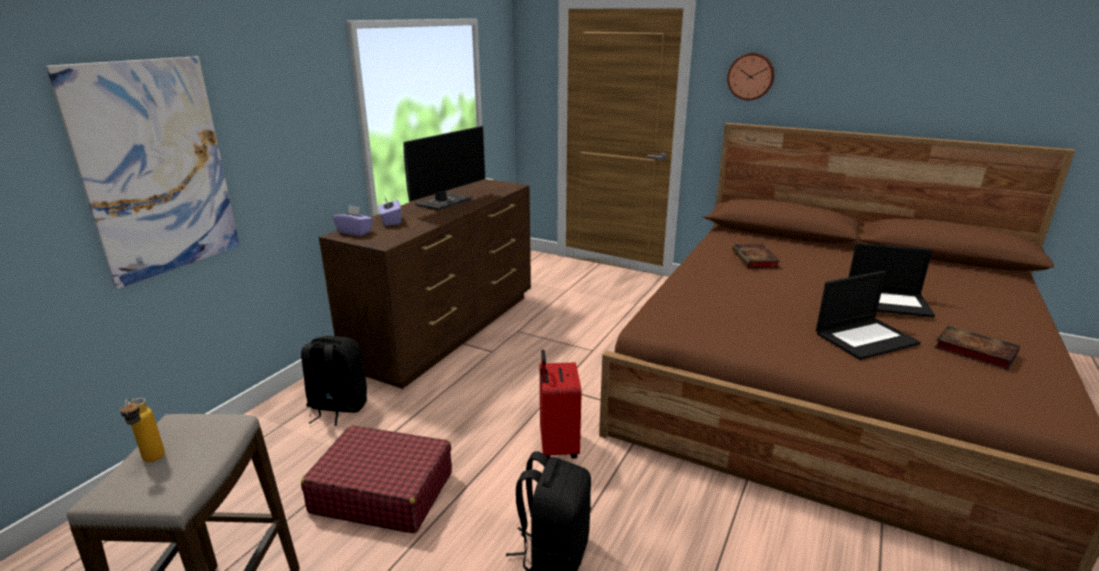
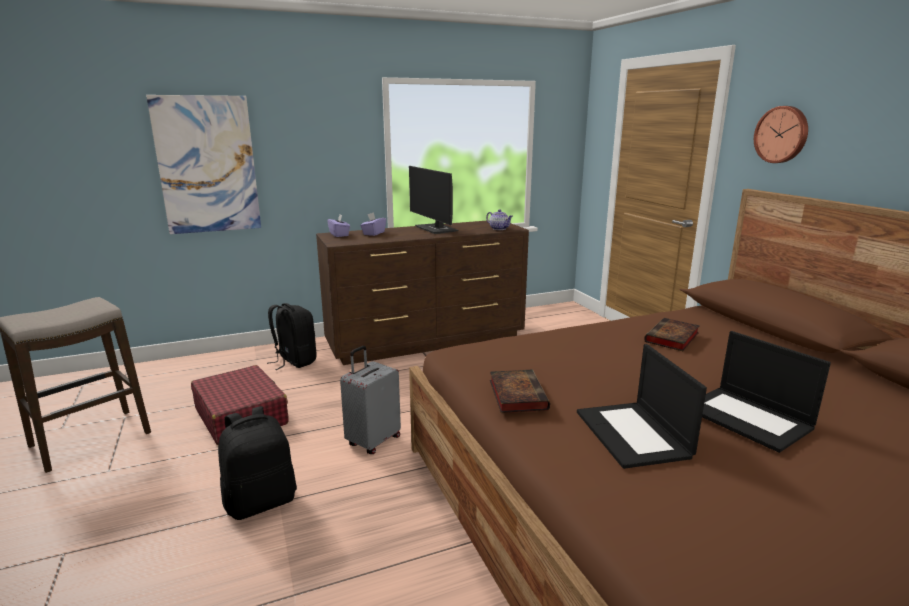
camera: 40 degrees right, 5 degrees down
(152, 462) = (53, 312): bottle -> none
(444, 202) = (437, 229): monitor -> monitor turned 75 degrees clockwise
(501, 189) = (499, 228): none -> teapot
(557, 446) = (373, 441): red suitcase -> grey suitcase
(866, 338) = (634, 434): laptop -> laptop turned 60 degrees clockwise
(972, 350) = (757, 502): book -> book (516, 394)

